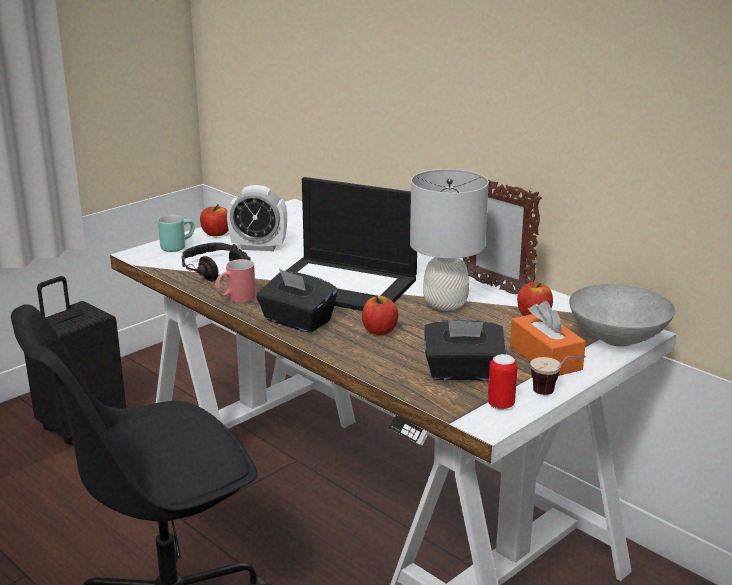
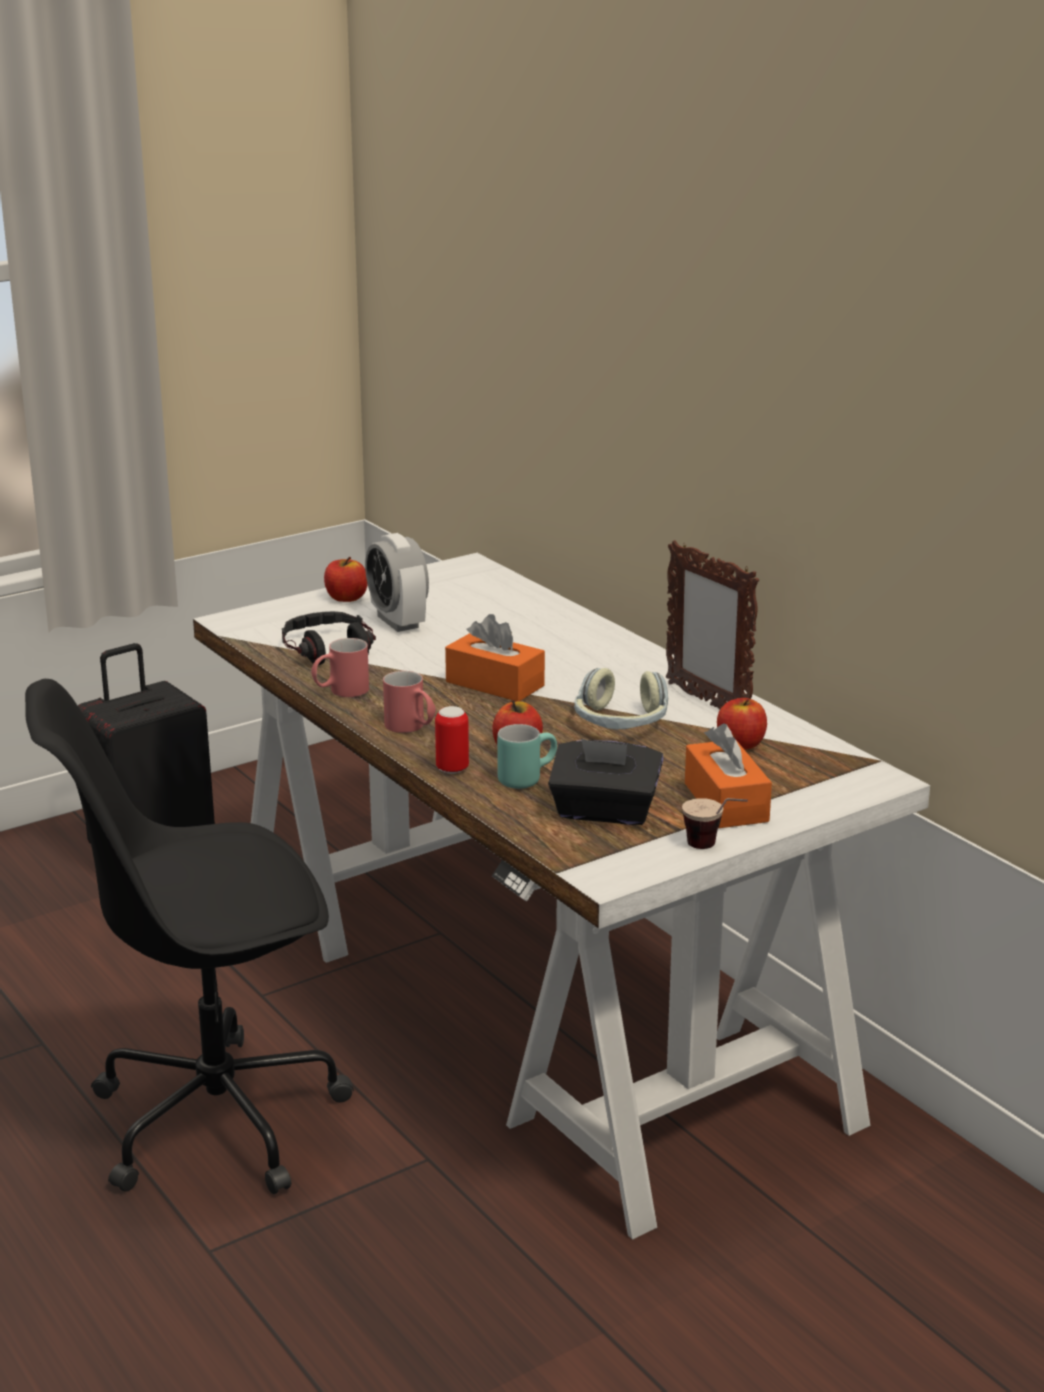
camera: 10 degrees right, 0 degrees up
(177, 246) = (286, 613): turquoise mug -> turquoise mug (525, 777)
(258, 247) = (398, 621): alarm clock -> alarm clock turned 45 degrees clockwise
(297, 321) = (411, 728): black tissue box -> red mug
(344, 285) = (495, 684): laptop -> orange tissue box
(444, 306) = (621, 722): grey table lamp -> headphones
(501, 405) = (634, 856): can -> can (452, 769)
(618, 340) = (842, 787): grey bowl -> none

